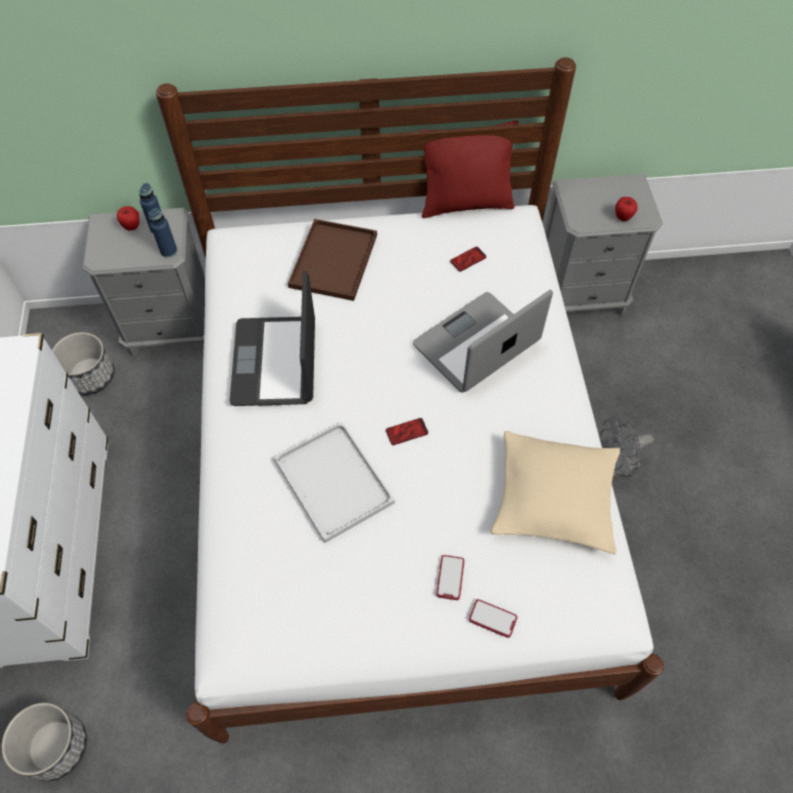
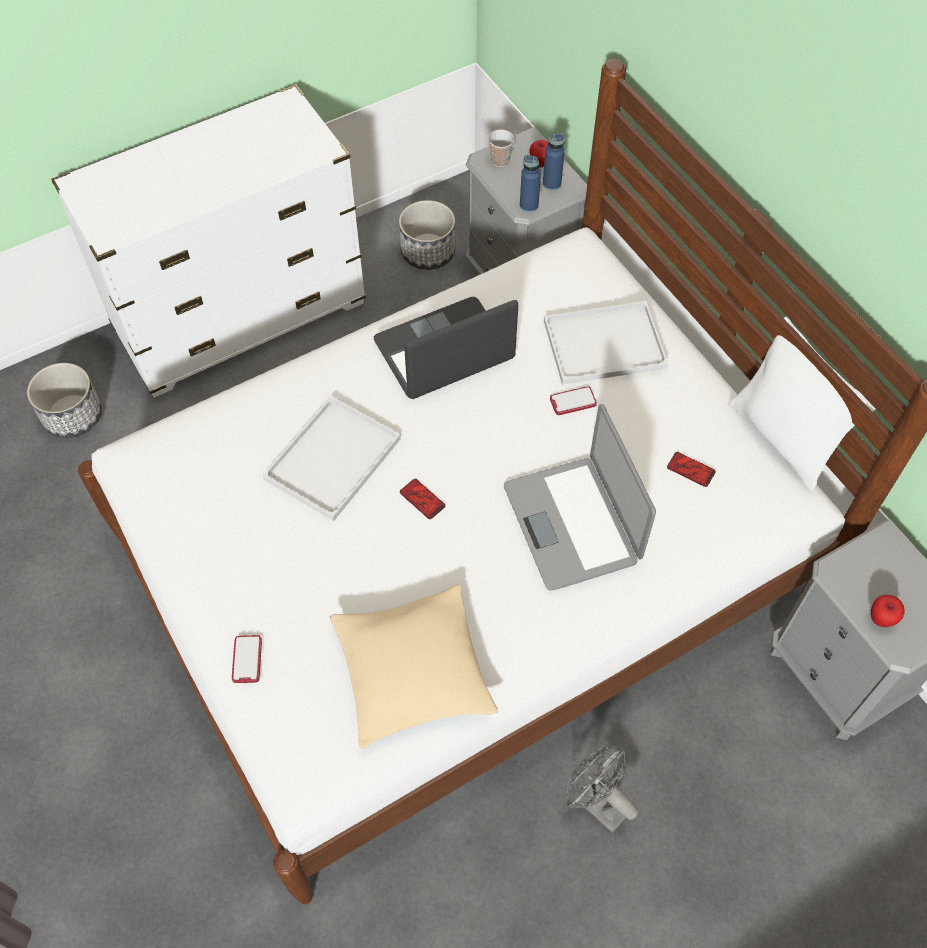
camera: 65 degrees right, 0 degrees up
(108, 250) = (500, 161): none -> cup
(334, 262) = (602, 345): brown tray -> white tray
(450, 578) = (274, 603): phone -> phone (573, 401)
(466, 204) = (782, 438): red pillow -> white pillow
(477, 344) = (572, 523): laptop -> laptop turned 135 degrees counterclockwise

